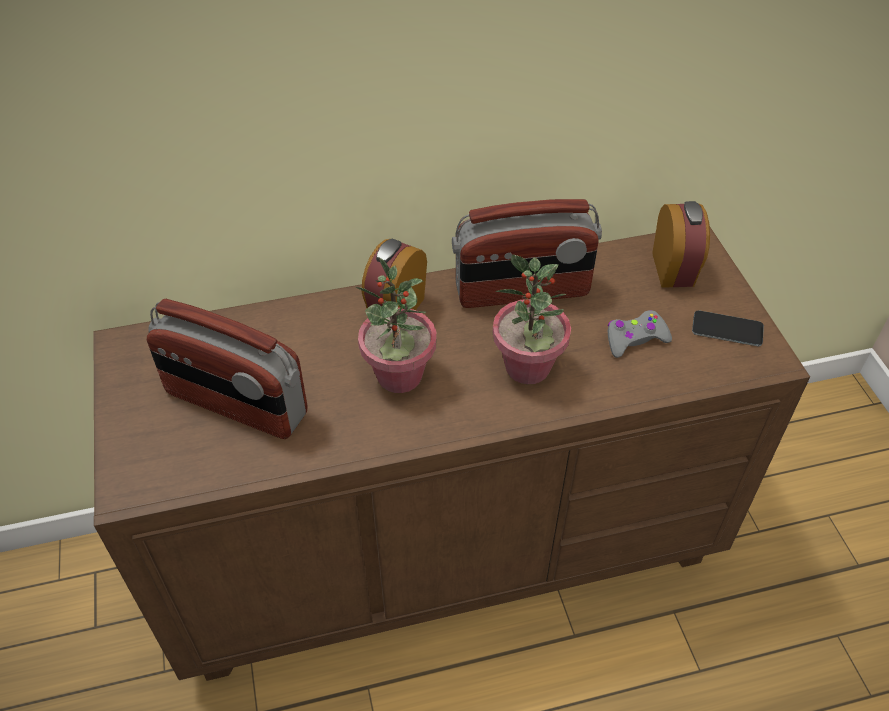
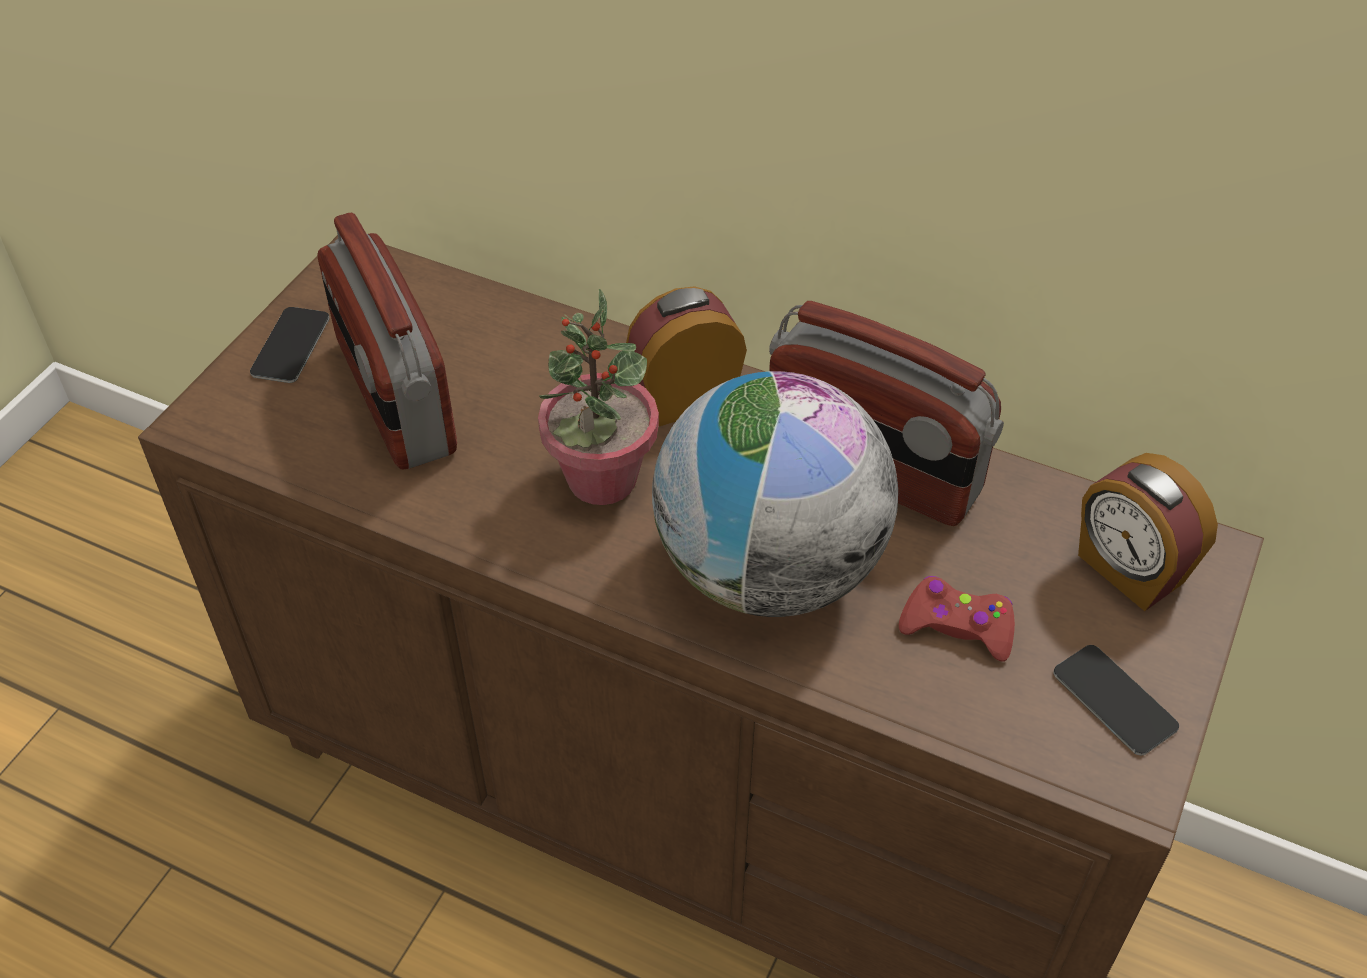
camera: 40 degrees right, 0 degrees up
(136, 413) = (290, 345): none -> phone
(528, 367) = (768, 569): potted plant -> globe
(635, 339) = (957, 626): grey game controller -> red game controller
(674, 269) = (1128, 570): alarm clock -> alarm clock turned 105 degrees clockwise

